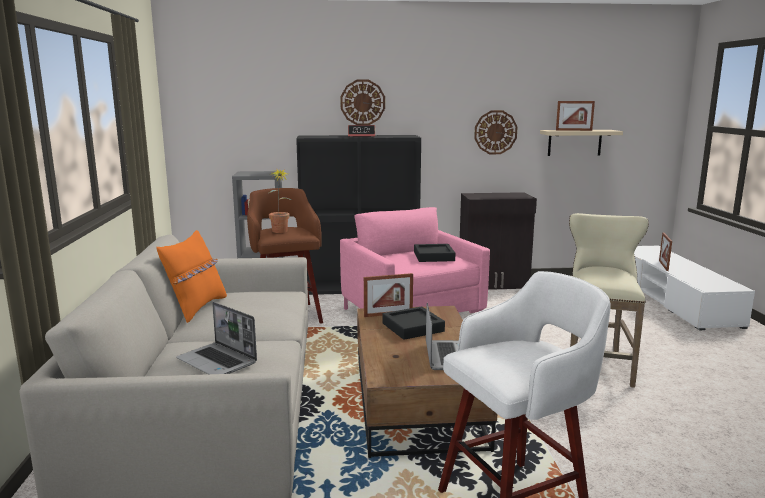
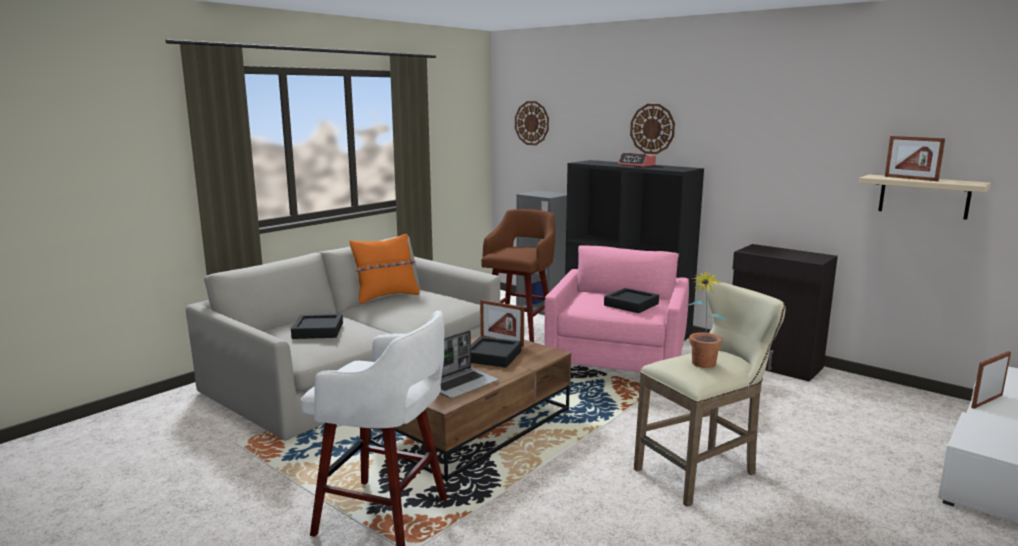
camera: 45 degrees right, 0 degrees up
(218, 361) = (318, 331): laptop -> black tray
(280, 232) = (510, 250): potted plant -> potted plant (701, 366)
(495, 132) = (804, 172): wall clock -> wall clock (532, 123)

